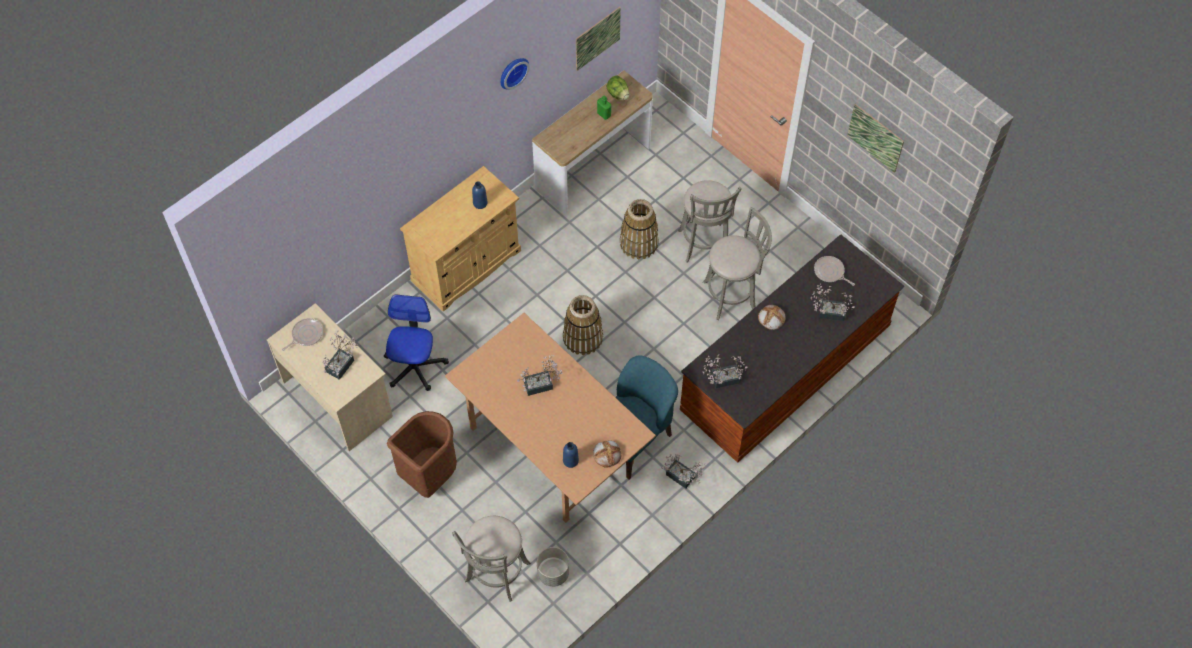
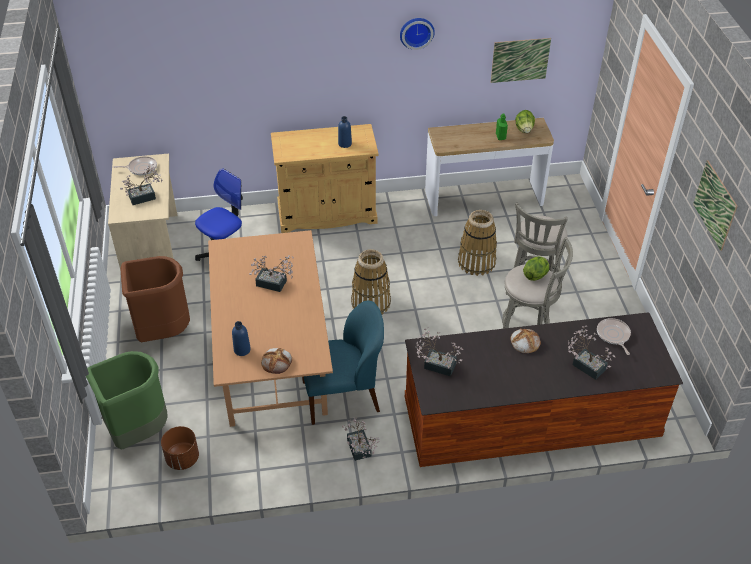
camera: 35 degrees right, 15 degrees down
(496, 575) = (138, 432): grey stool -> green trash can
(553, 573) = (182, 458): grey planter -> brown planter
(734, 248) = (535, 275): none -> lettuce

